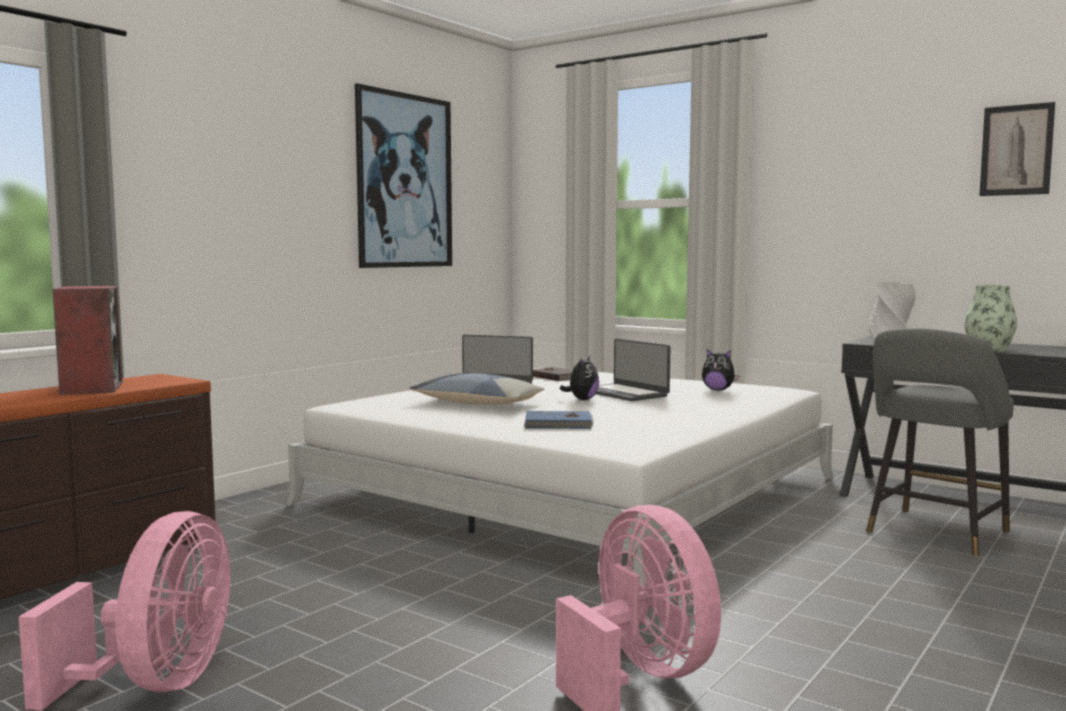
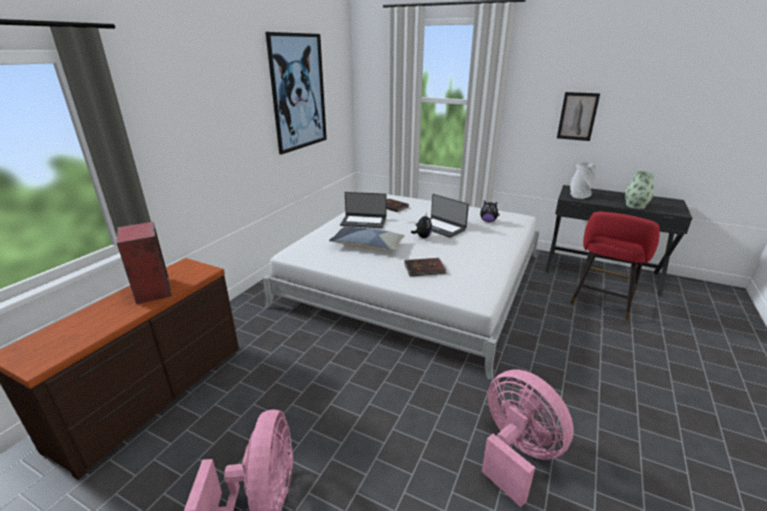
camera: 10 degrees left, 20 degrees up
(559, 424) = (425, 269): blue book -> brown book
(934, 534) = (601, 302): grey stool -> red stool
(1016, 150) = (663, 88): picture -> picture (577, 116)

